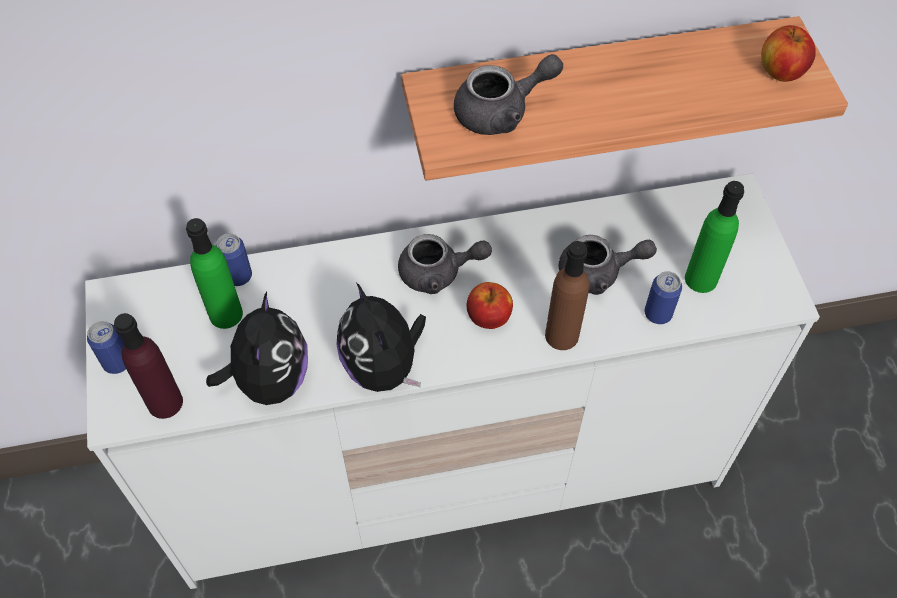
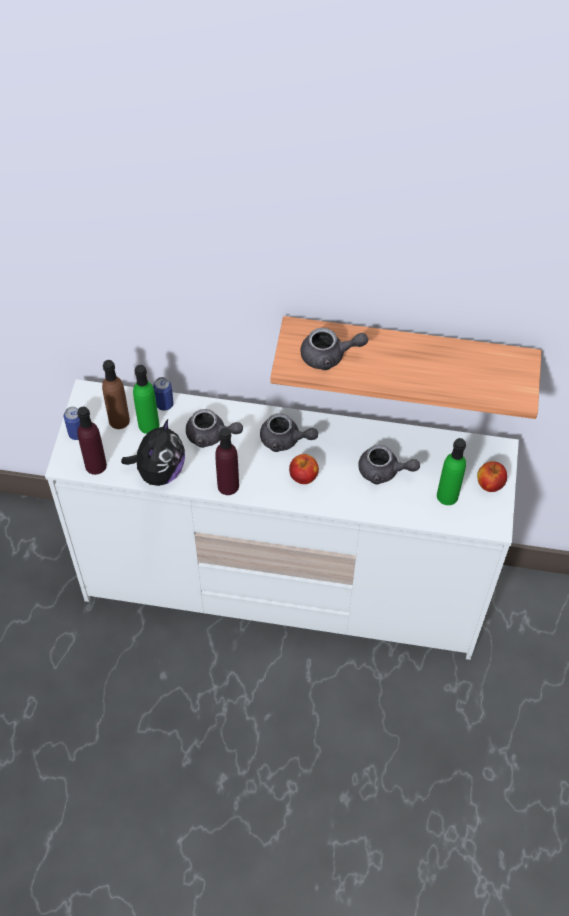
camera: 20 degrees right, 0 degrees up
(327, 300) = (211, 435): none -> grey teapot
(384, 367) = (228, 485): plush toy -> purple bottle
(562, 335) = (343, 502): brown bottle -> brown bottle (119, 420)
(658, 314) = (409, 508): can -> none
(781, 72) = (507, 381): apple -> apple (489, 484)

